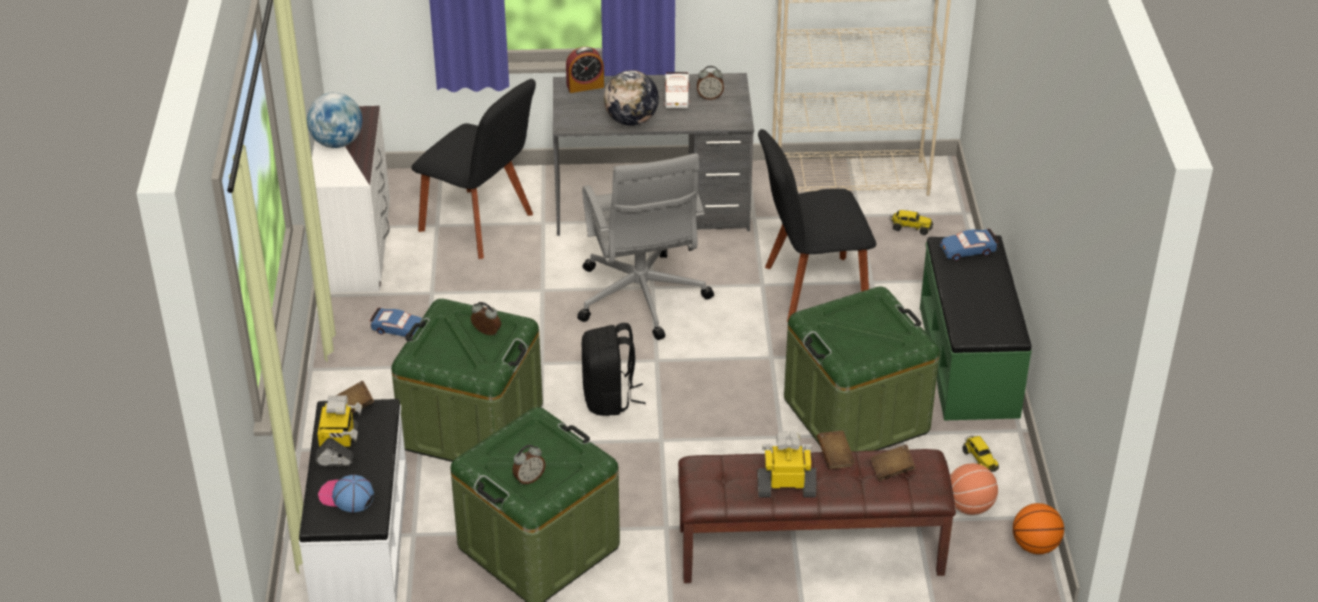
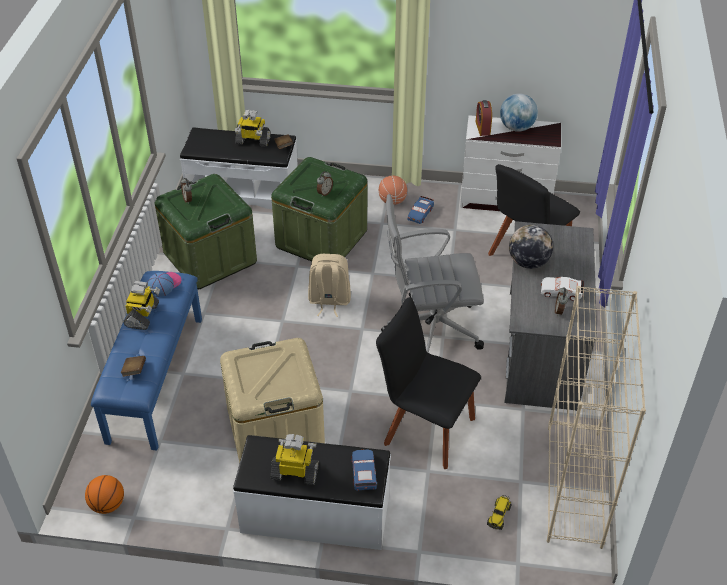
camera: 100 degrees right, 5 degrees up
(346, 497) = (212, 142): cap -> cap (164, 285)
(585, 86) = (579, 243): alarm clock -> alarm clock (482, 128)
(609, 398) = (329, 301): black backpack -> beige backpack
(810, 289) = (425, 428): black chair -> black chair turned 60 degrees counterclockwise
(810, 552) = (155, 378): brown bench -> blue bench
(835, 457) = (159, 344): brown book -> none
(856, 414) = (275, 428): green storage box -> beige storage box
(969, 361) = (315, 515): green bench -> white bench
(969, 506) = (161, 474): basketball -> basketball (392, 201)
(979, 460) = (203, 493): toy truck -> none
(989, 300) = (295, 472): none -> toy robot

